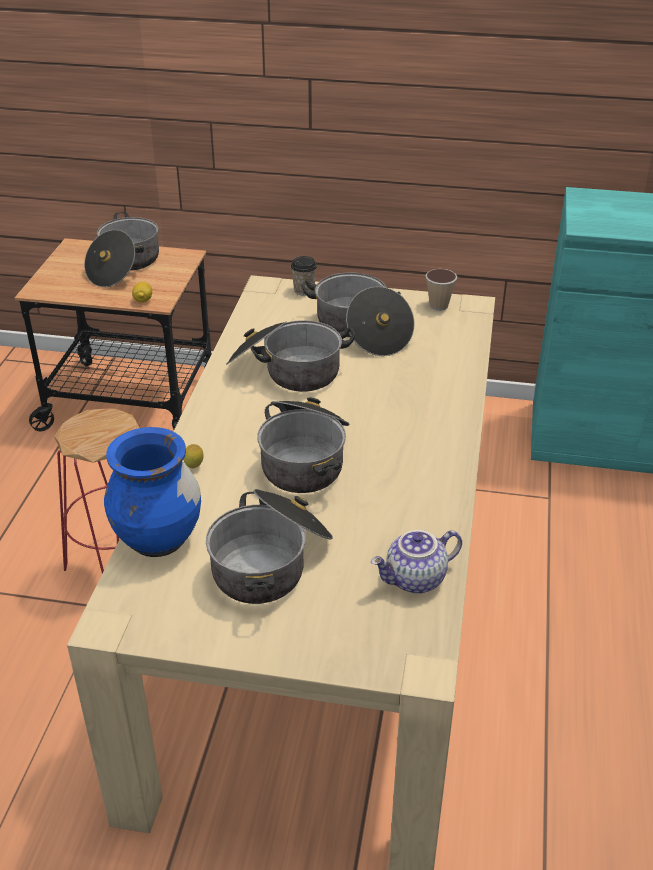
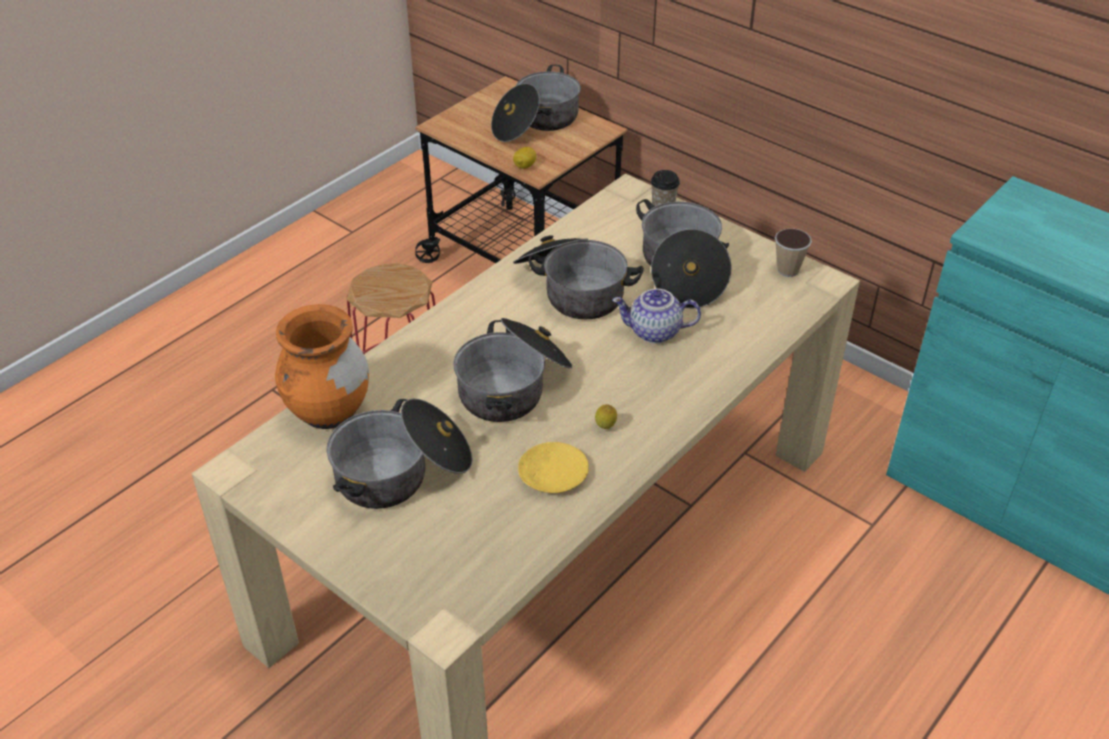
camera: 30 degrees right, 5 degrees up
(159, 540) = (329, 412): blue vase -> orange vase
(194, 467) = (412, 356): lemon -> lemon (605, 427)
(399, 513) = (552, 474): none -> yellow plate
(415, 580) = (510, 545): teapot -> teapot (654, 332)

